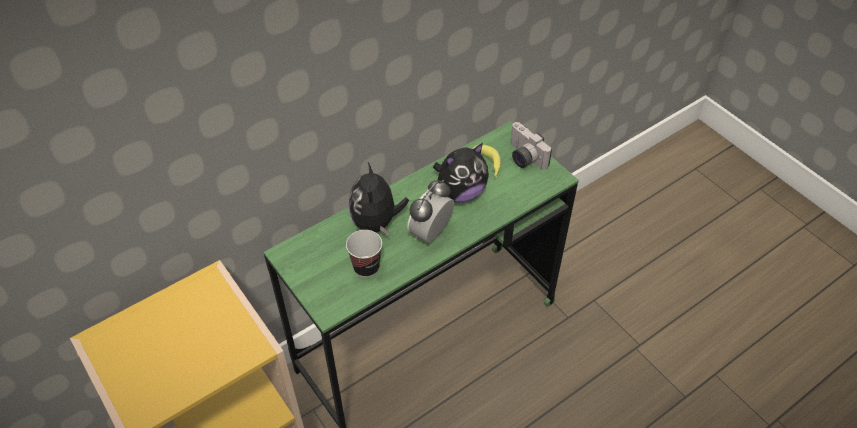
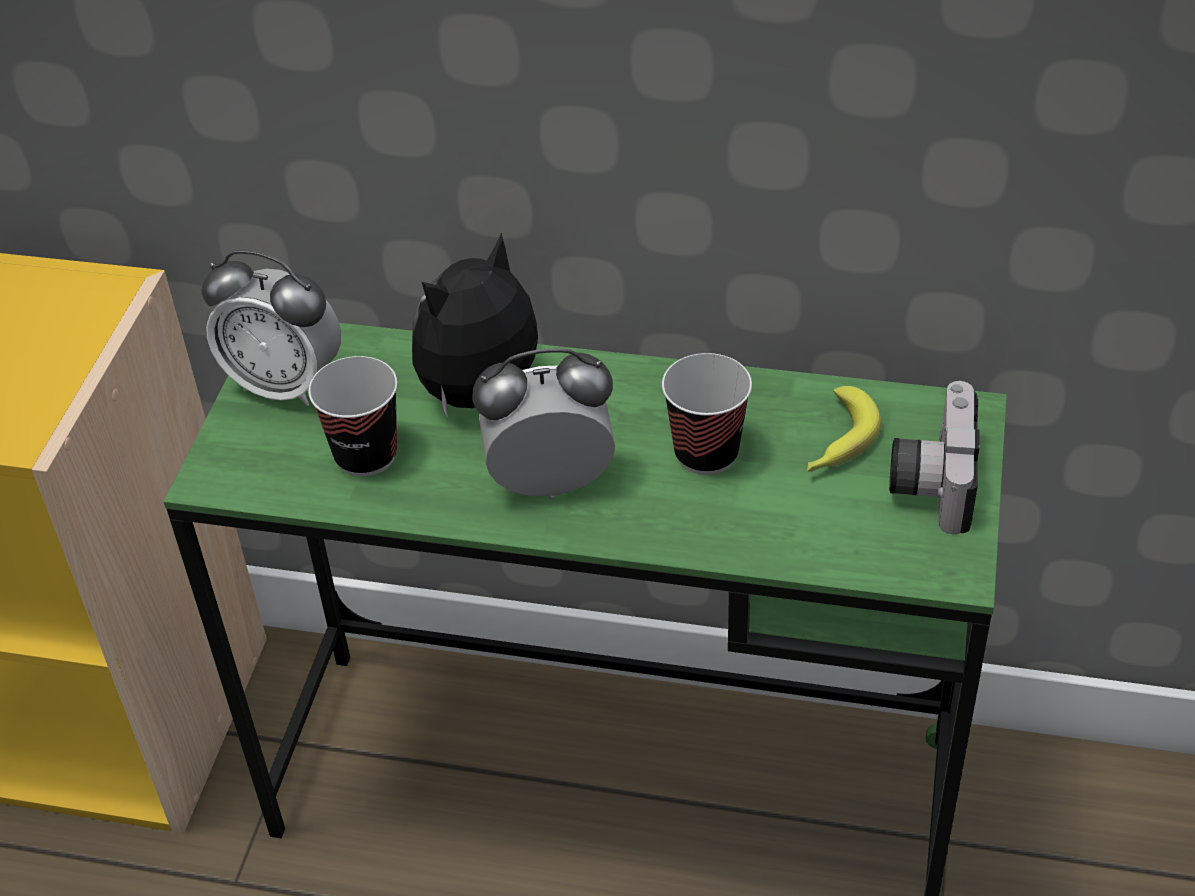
camera: 50 degrees right, 5 degrees down
(308, 266) = (285, 385): none -> alarm clock
(460, 193) = (706, 453): plush toy -> cup

